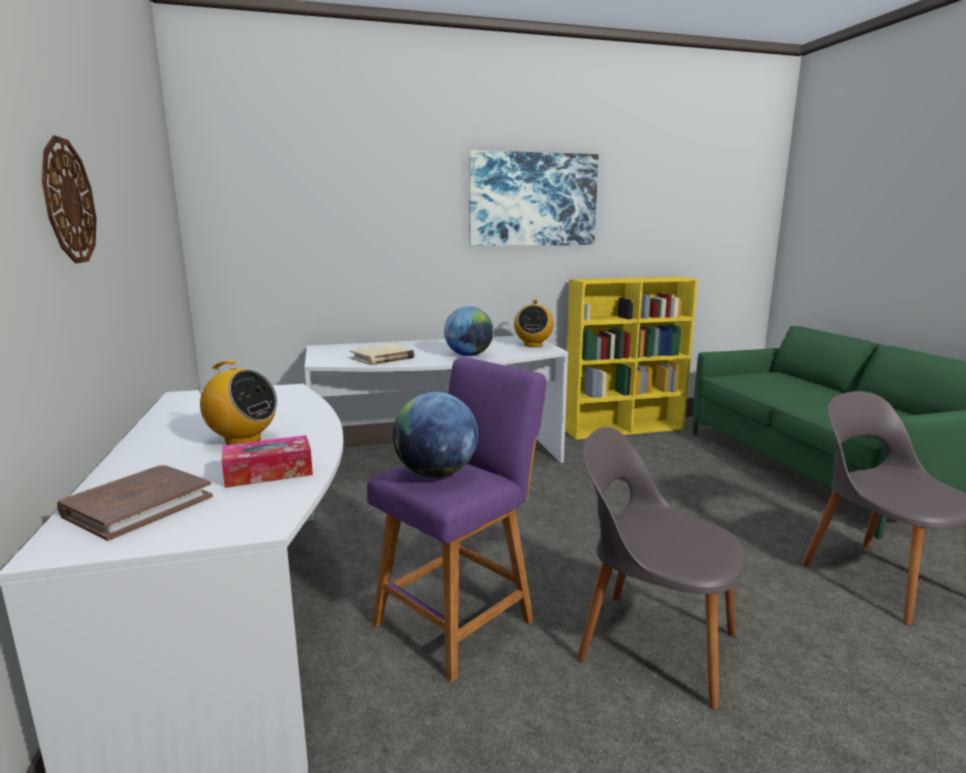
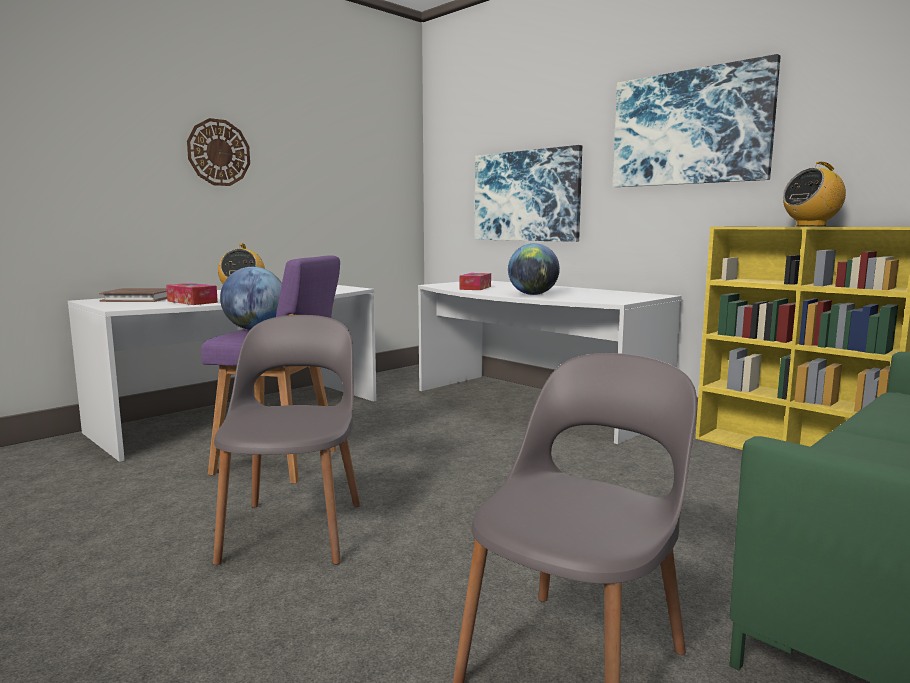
camera: 60 degrees right, 5 degrees down
(363, 251) = (526, 196): none -> picture
(382, 358) = (475, 288): beige book -> tissue box
(533, 345) = (625, 298): radio -> radio (811, 226)

